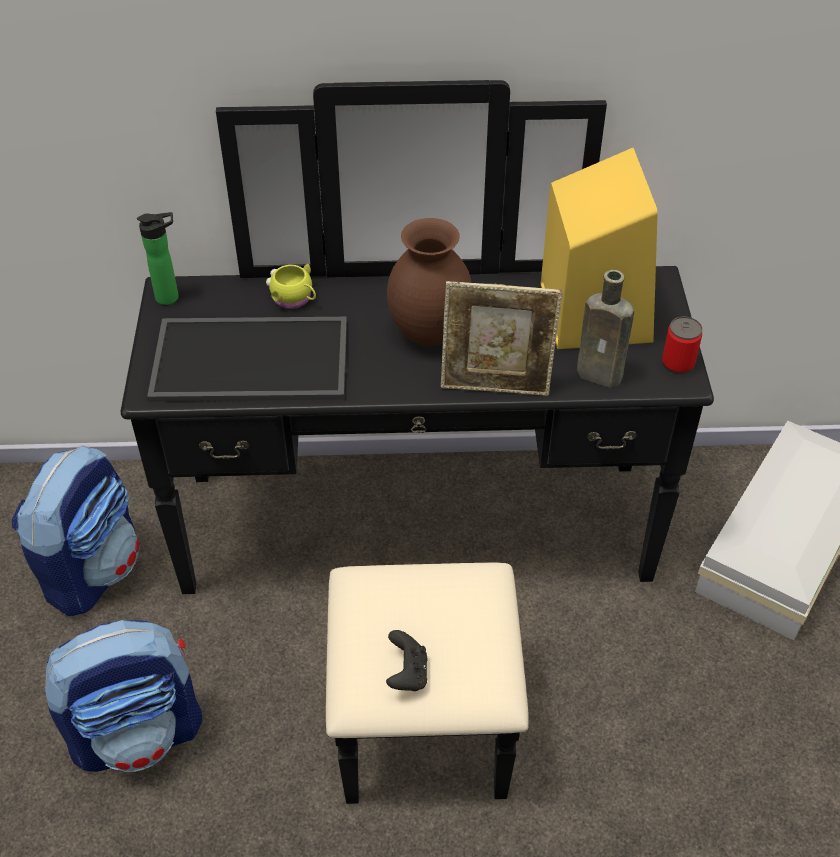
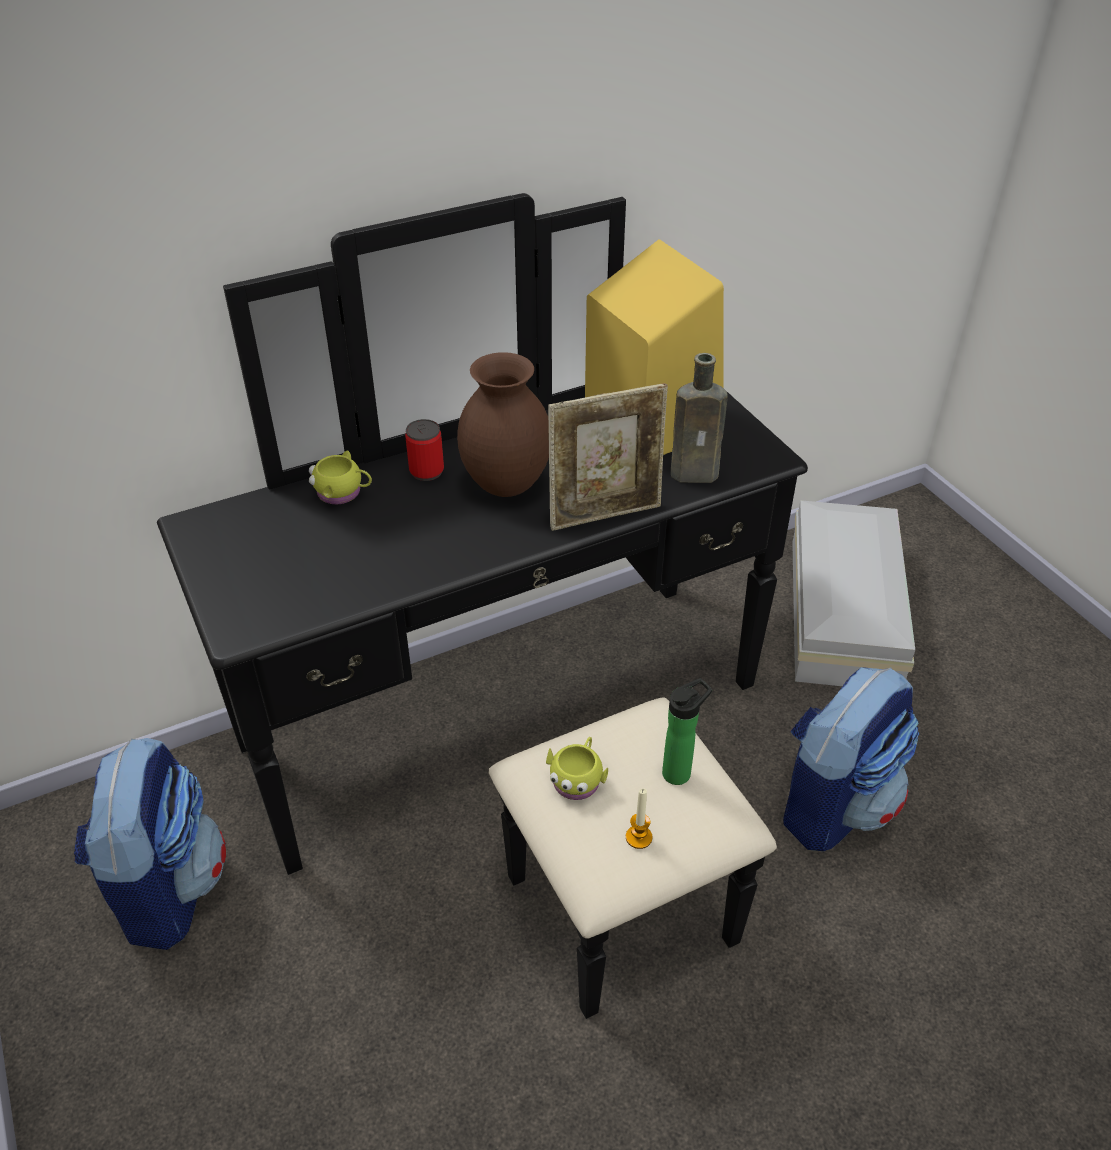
camera: 25 degrees left, 5 degrees down
(139, 732) = (317, 1044): backpack -> backpack (834, 803)
(171, 297) = (200, 530): bottle -> bottle (680, 771)
(253, 358) = (333, 562): tray -> none
(387, 606) = (577, 779): none -> yellow mug
(407, 674) = (638, 837): black game controller -> candle
(678, 363) = (757, 444): can -> can (426, 471)

